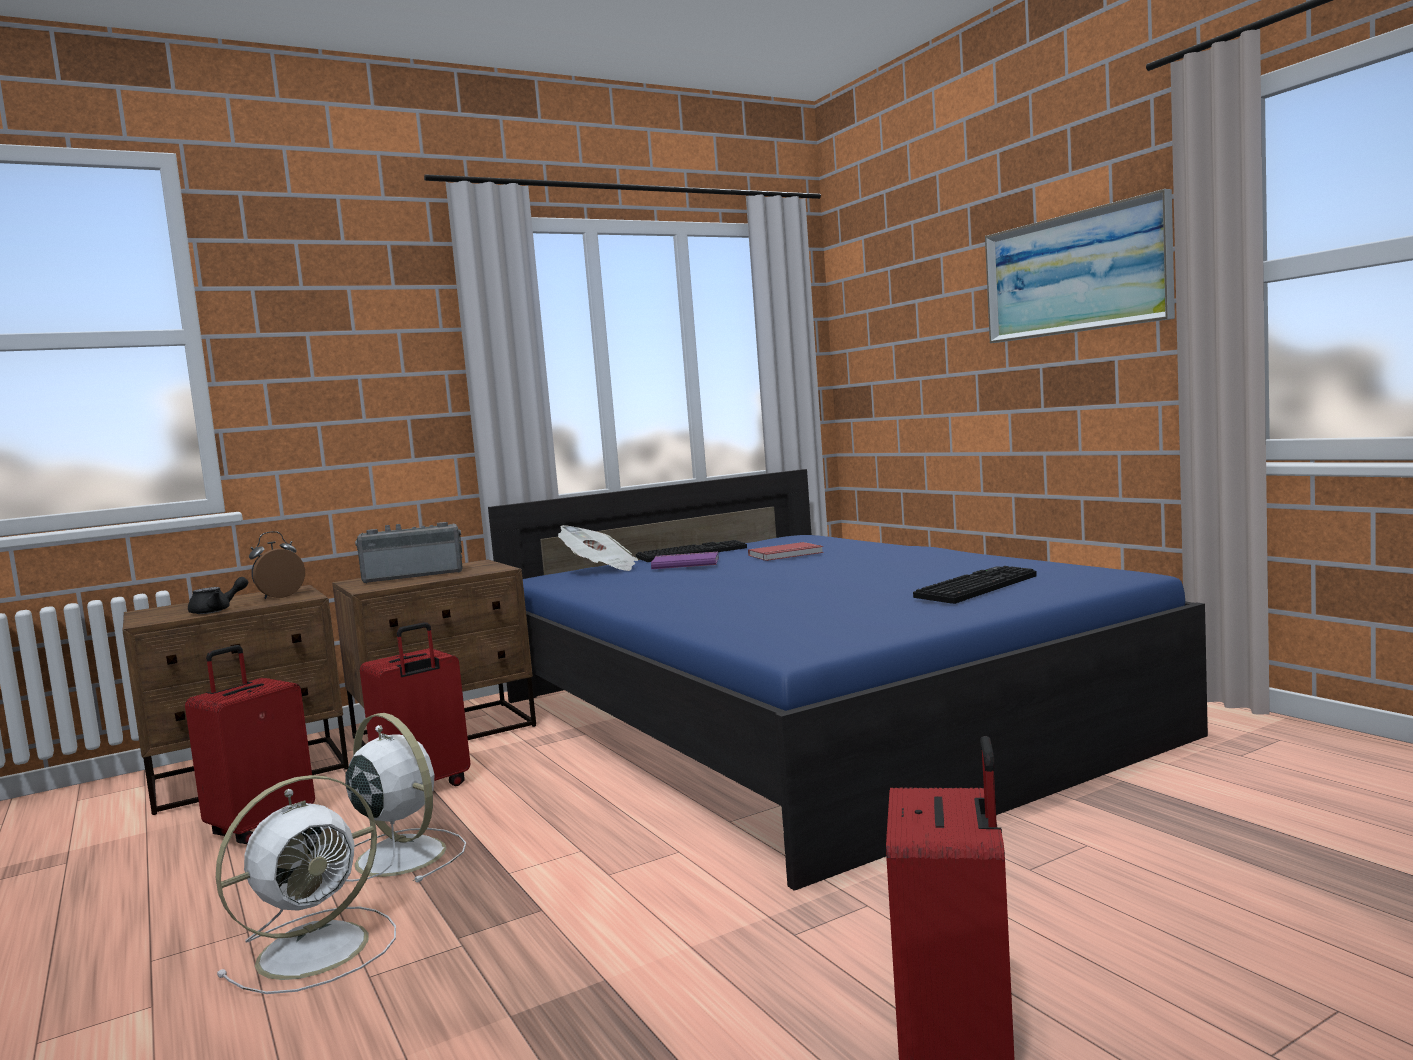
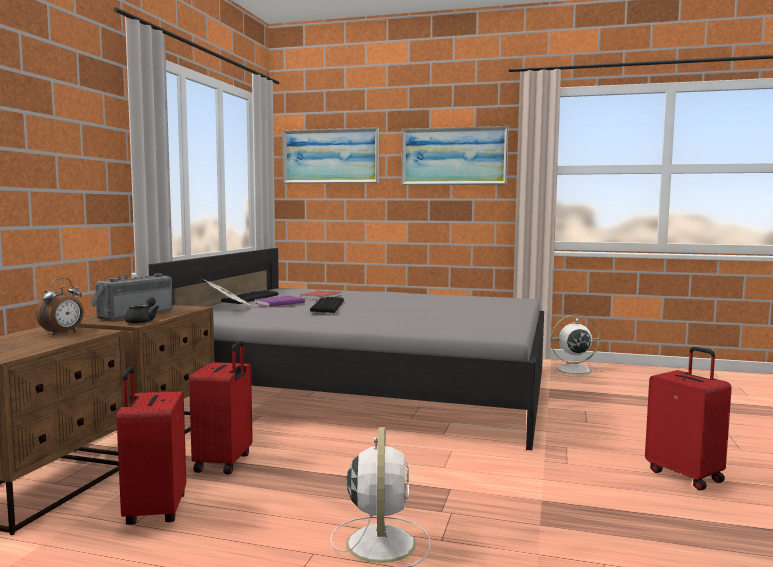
camera: 45 degrees left, 0 degrees up
(217, 610) = (47, 345): black teapot -> black teapot (142, 321)
(279, 596) = (63, 333): alarm clock -> alarm clock turned 150 degrees counterclockwise
(398, 856) = (307, 494): white fan -> white fan (572, 370)
(807, 717) = (370, 387): blue bed -> grey bed
(896, 305) = (330, 156): none -> picture
(975, 587) = (484, 306): keyboard -> keyboard (326, 306)

